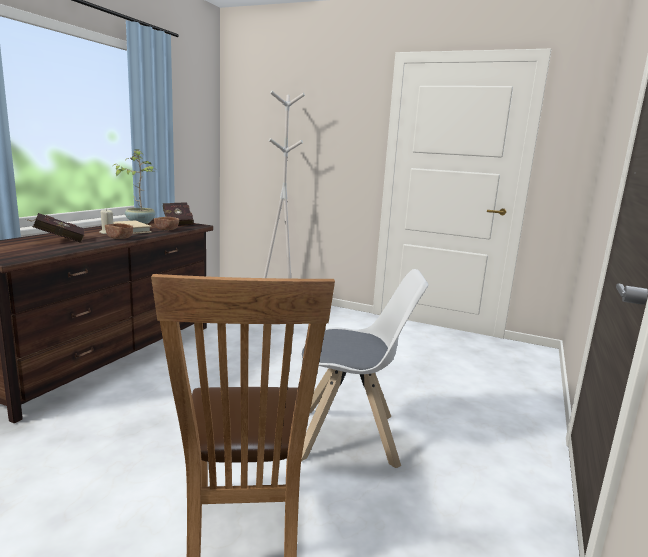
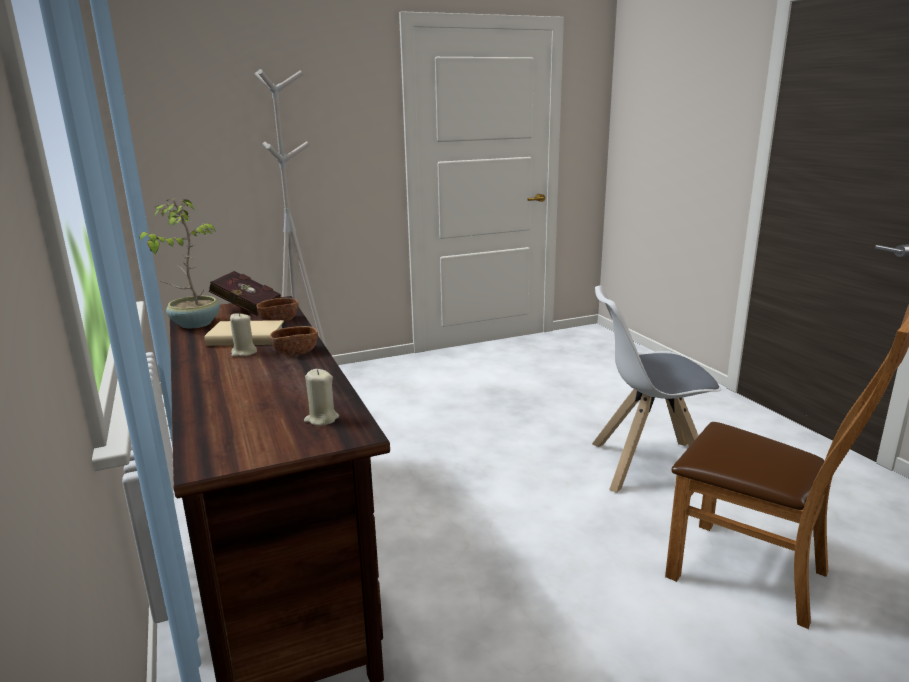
camera: 45 degrees left, 5 degrees up
(23, 253) = (321, 419): none -> beige candle
(58, 240) = (250, 387): red book -> none
(351, 437) = (646, 465): chair -> chair turned 135 degrees counterclockwise

